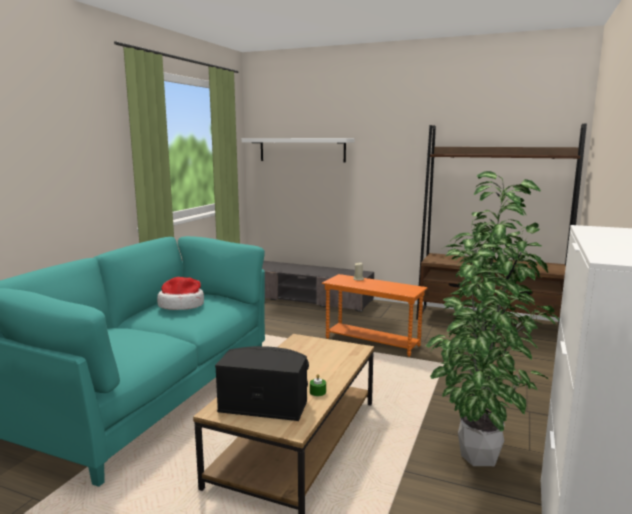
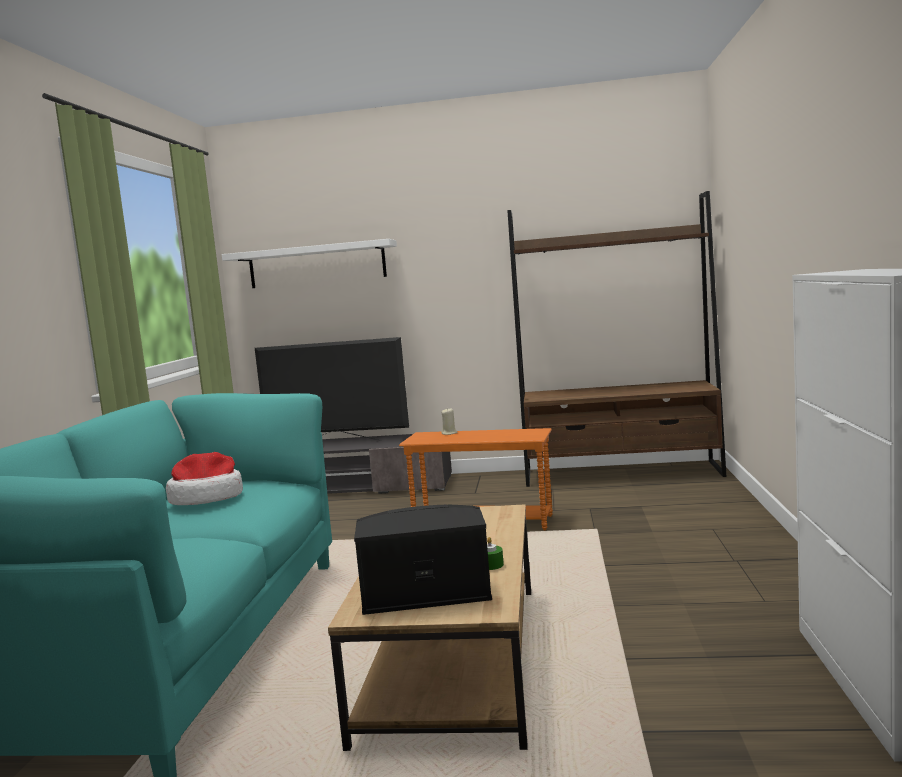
camera: 15 degrees left, 5 degrees down
(301, 268) = (337, 442): none -> television
(478, 454) = (706, 619): potted plant -> none

